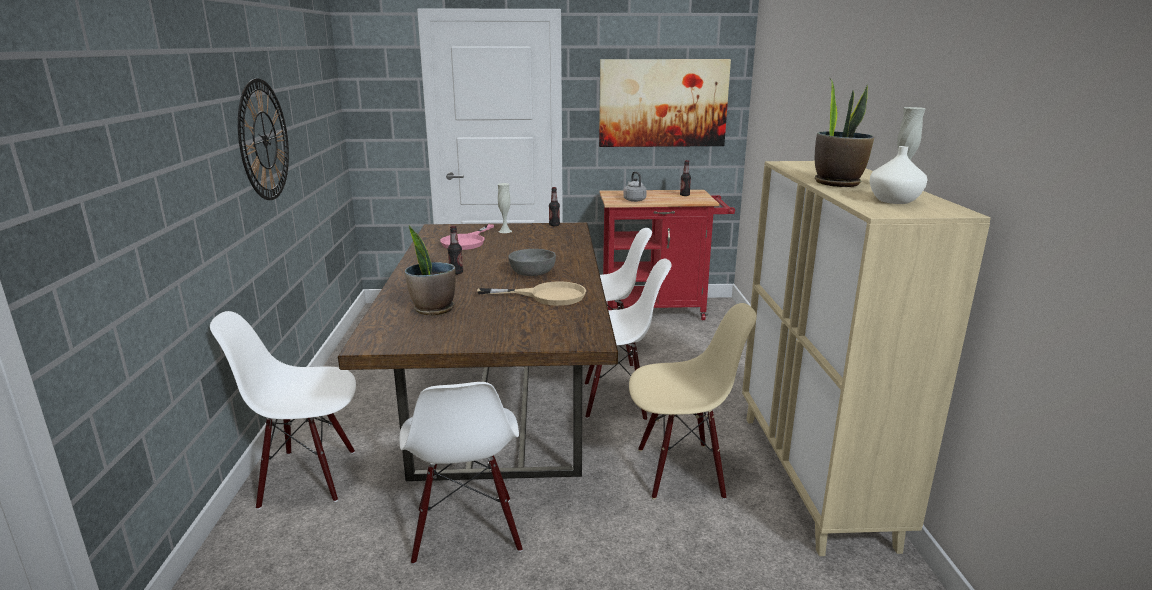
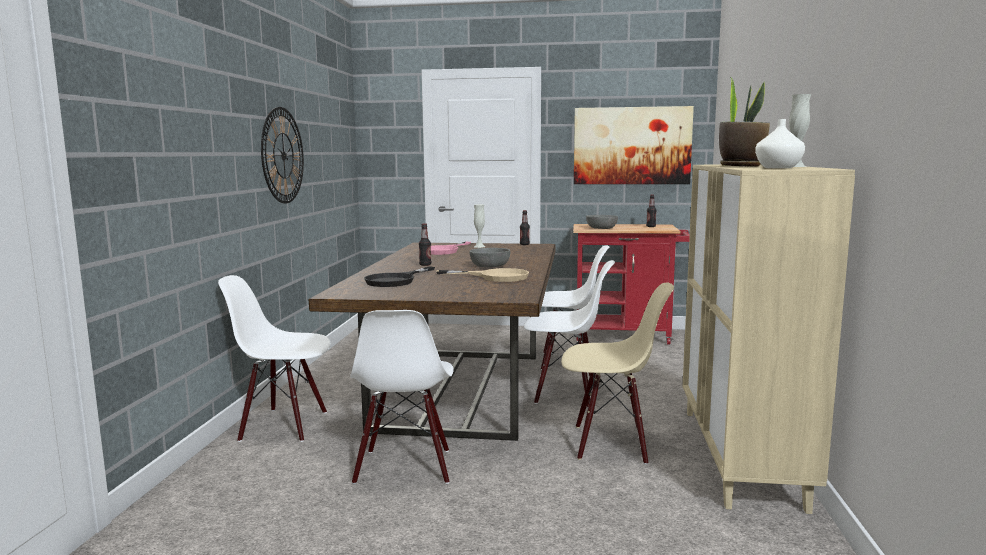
camera: 10 degrees right, 10 degrees down
(433, 309) = (396, 280): potted plant -> black frying pan
(634, 200) = (601, 228): grey kettle -> grey bowl

